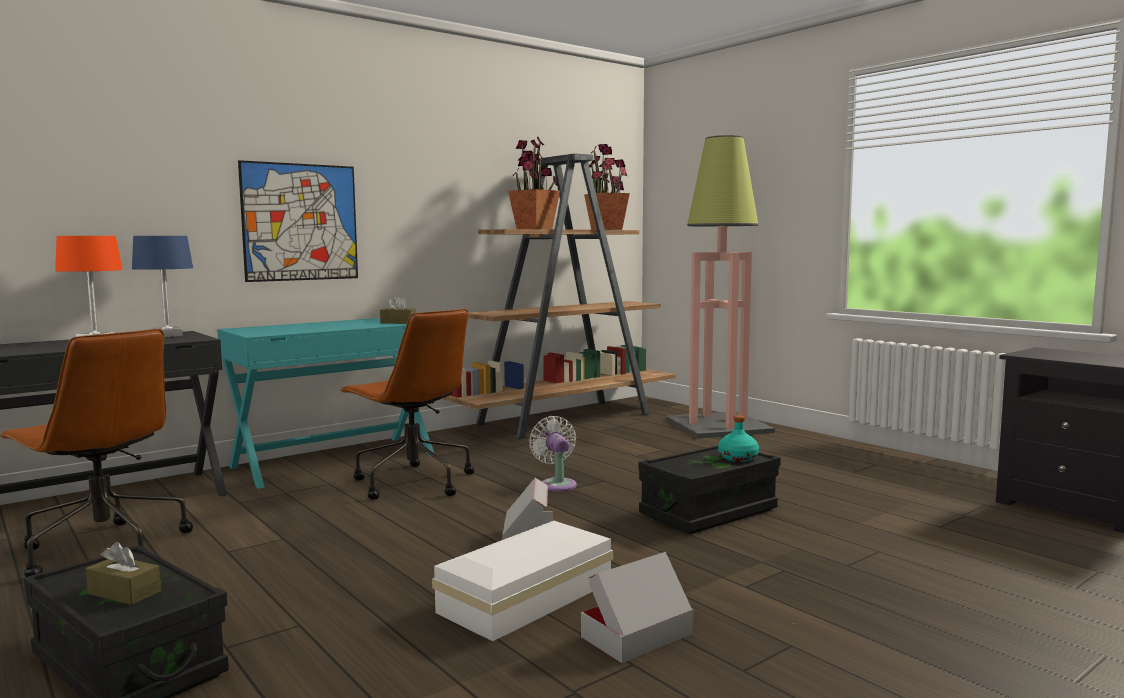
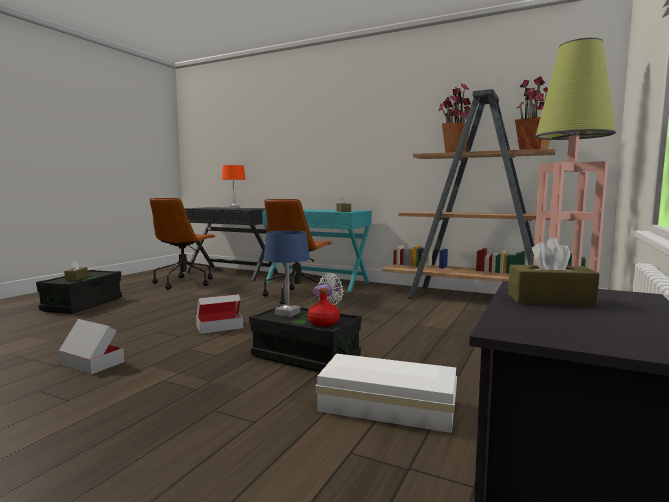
camera: 65 degrees right, 0 degrees up
(167, 336) = (257, 208): blue table lamp -> blue table lamp (287, 313)
(300, 222) = (326, 157): picture -> none
(530, 596) = (143, 337): white storage box -> white storage box (389, 407)
(738, 458) = (323, 323): turquoise bottle -> red bottle
(1061, 356) = (550, 299): none -> brown tissue box

